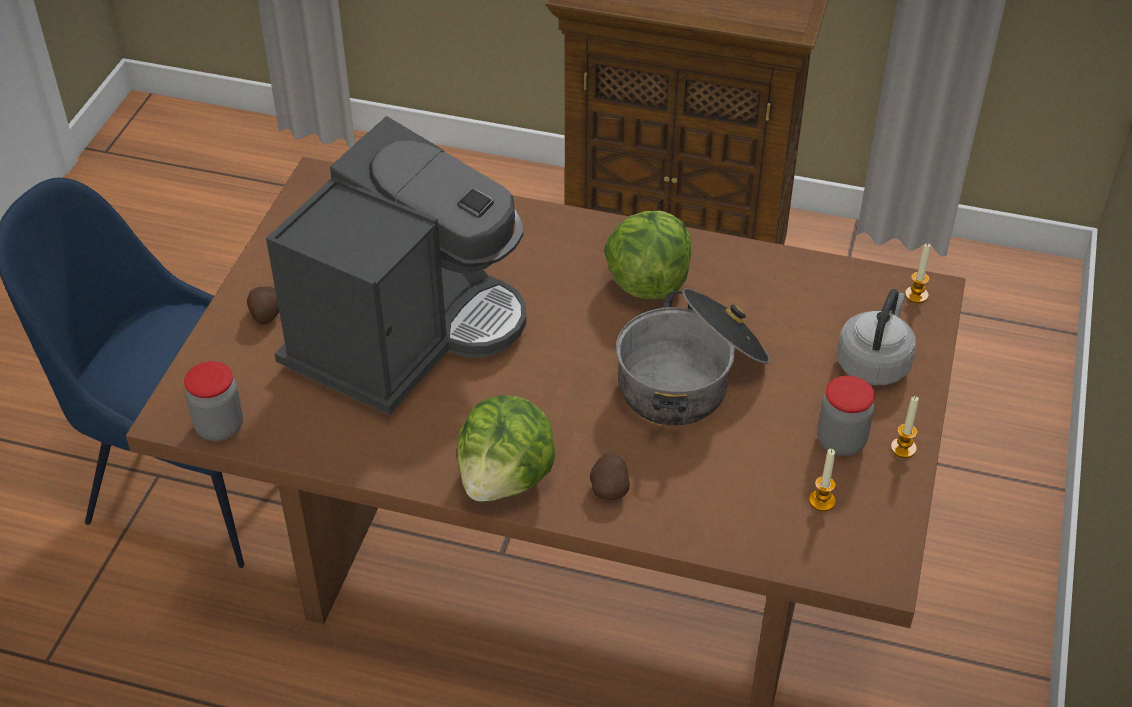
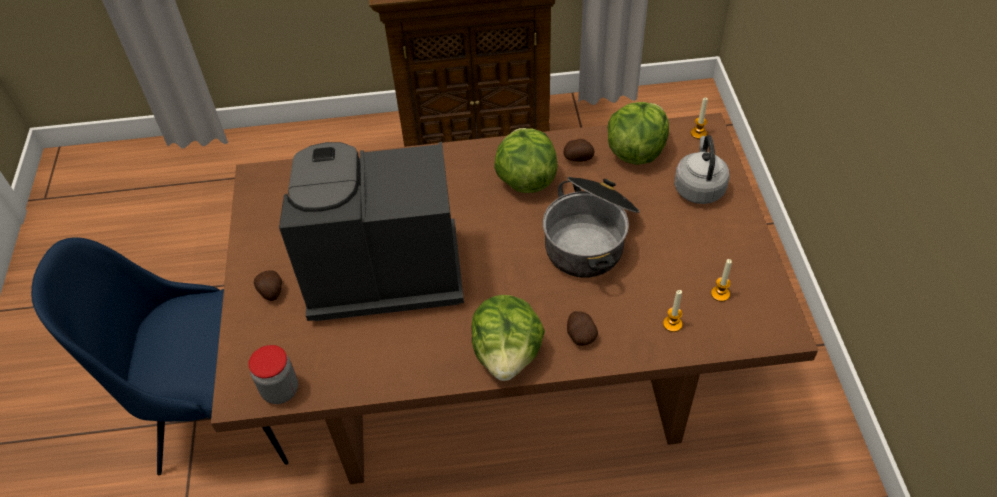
camera: 20 degrees left, 5 degrees up
(405, 333) = (380, 271): coffee machine -> coffee machine turned 105 degrees counterclockwise
(732, 277) = (578, 158): none -> potato
(815, 291) = (636, 151): none -> lettuce
(841, 441) = (708, 248): jar -> none
(903, 448) = (749, 239): candle -> candle (672, 324)

